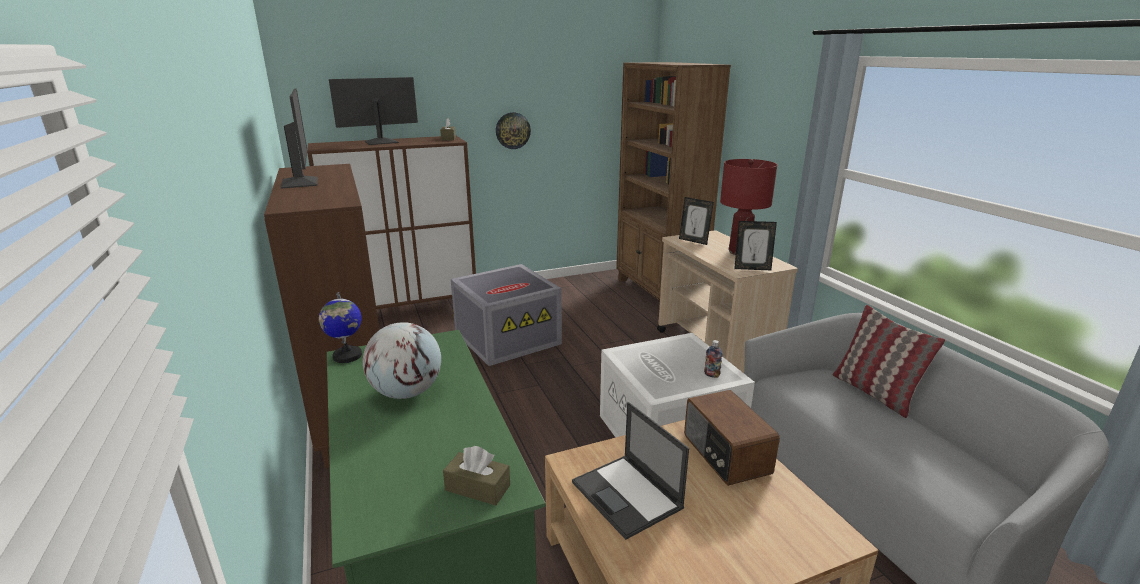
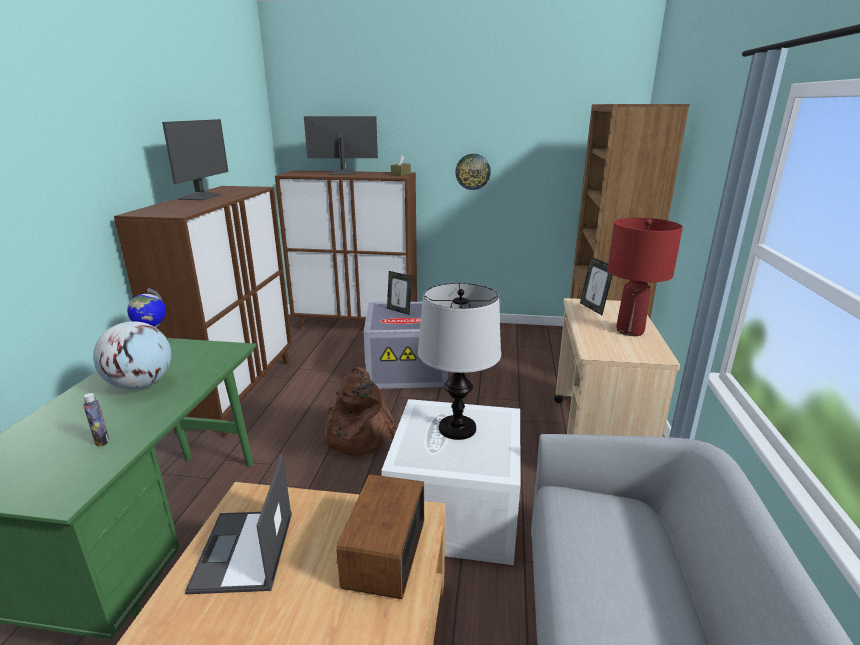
camera: 30 degrees right, 0 degrees up
(477, 488) = (51, 484): brown tissue box -> none
(526, 407) = (356, 435): none -> brown backpack
(667, 359) = (457, 428): none -> table lamp
(711, 375) = (481, 461): bottle -> bottle (102, 441)
(752, 268) = (617, 352): picture frame -> picture frame (399, 311)
(874, 393) = (672, 558): pillow -> none

